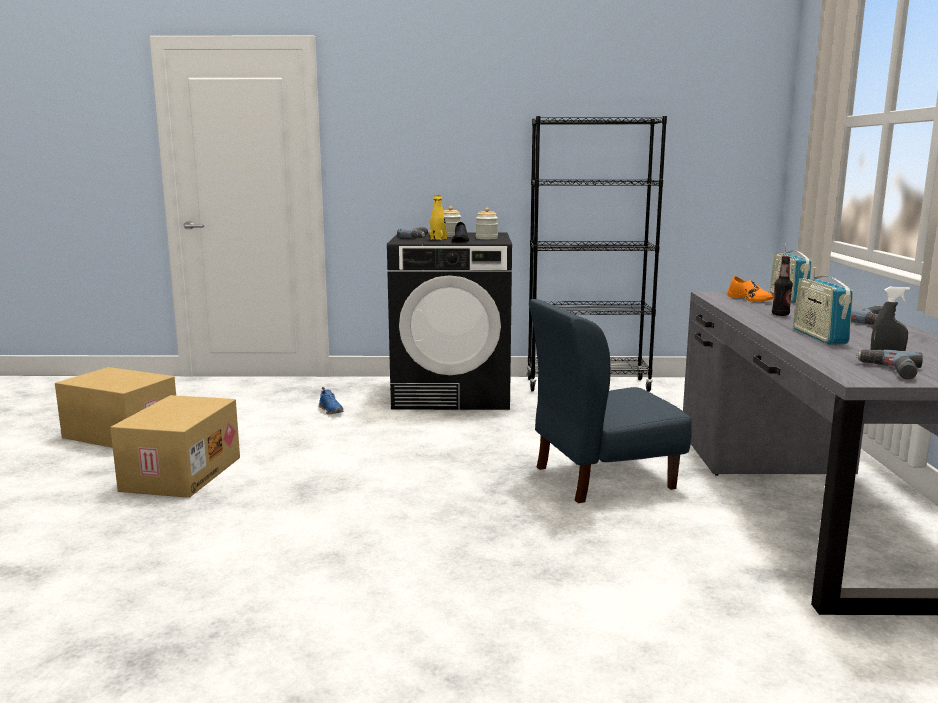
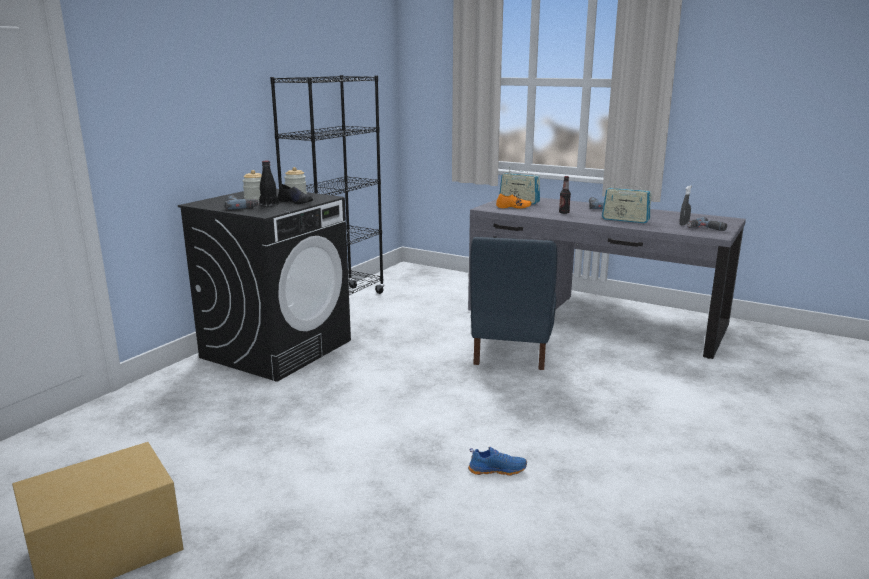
camera: 60 degrees left, 5 degrees up
(181, 473) = (304, 521): cardboard box -> none
(331, 410) = (236, 407): blue shoe -> blue shoe (497, 469)
(438, 239) = (269, 204): yellow bottle -> black bottle

